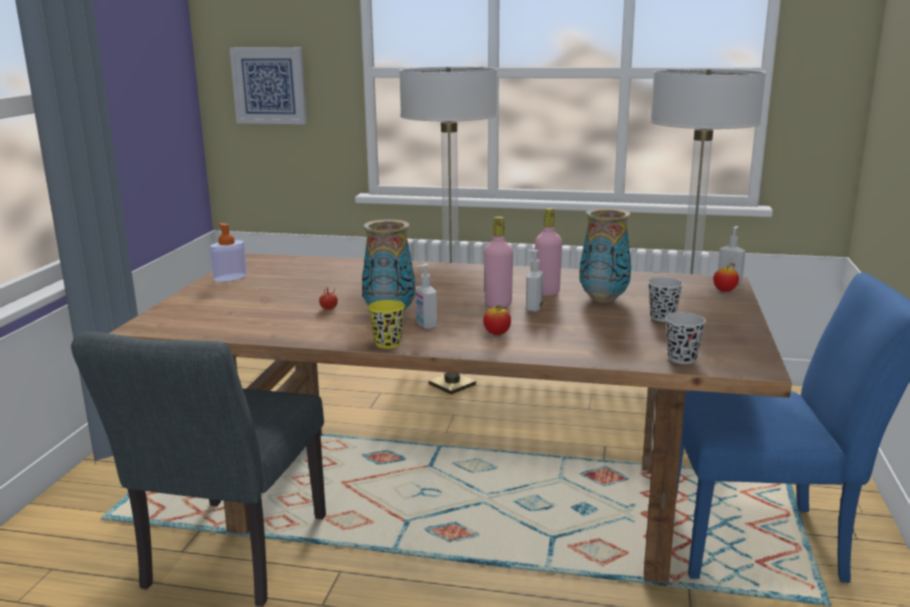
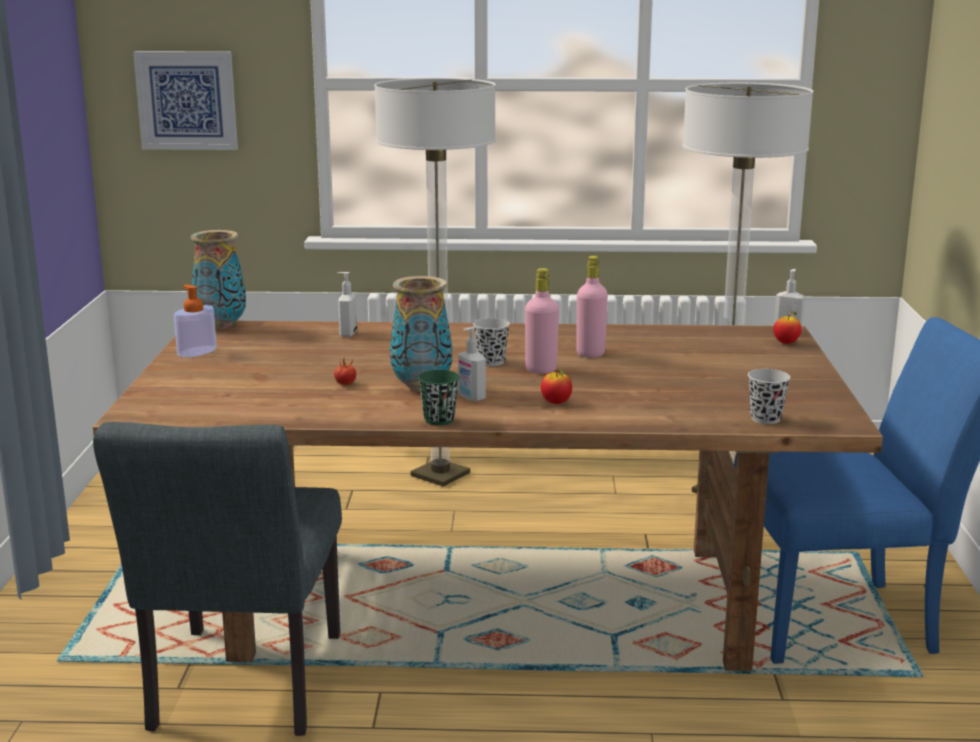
camera: 10 degrees left, 0 degrees up
(388, 344) = (439, 420): yellow cup -> green cup
(533, 308) = (583, 372): soap dispenser -> soap dispenser (347, 333)
(603, 299) = (657, 358): vase -> vase (221, 326)
(662, 317) = (729, 376): black cup -> black cup (491, 362)

